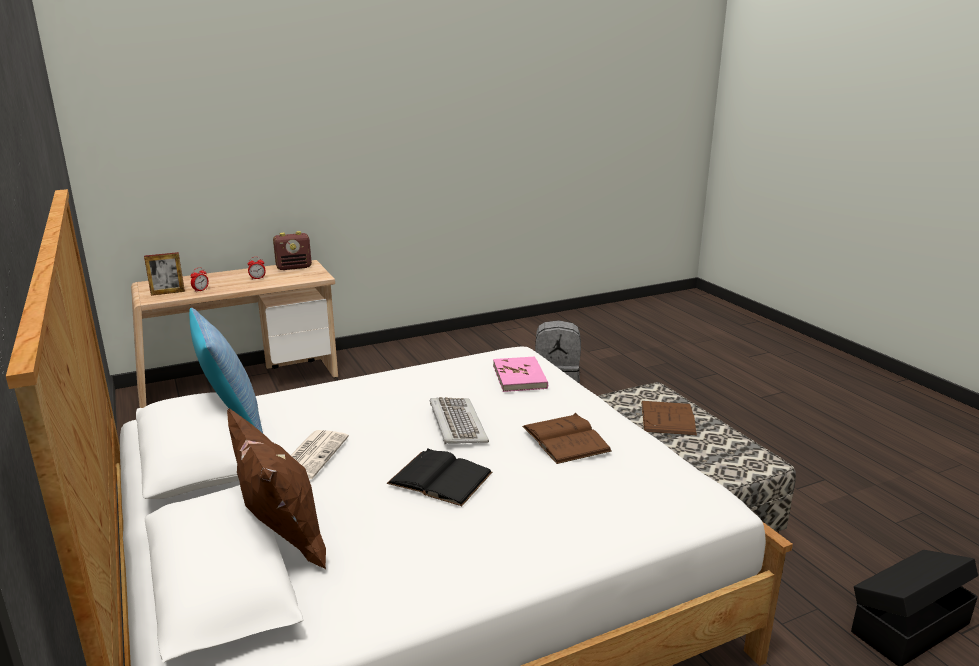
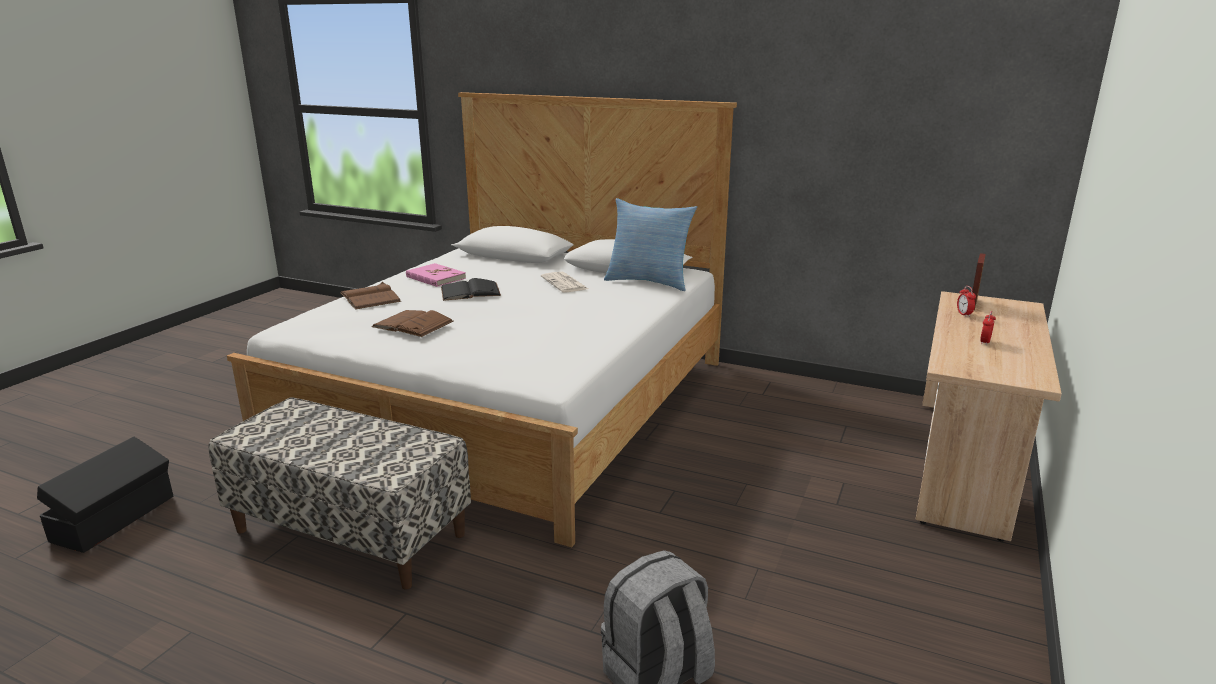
camera: 140 degrees right, 0 degrees up
(283, 541) = (510, 264): brown pillow -> none
(294, 267) = (1022, 369): radio -> none
(456, 424) = (505, 313): keyboard -> none
(520, 377) = (510, 356): pink book -> pink book (435, 278)
(667, 418) = (358, 445): brown book -> brown book (370, 297)

